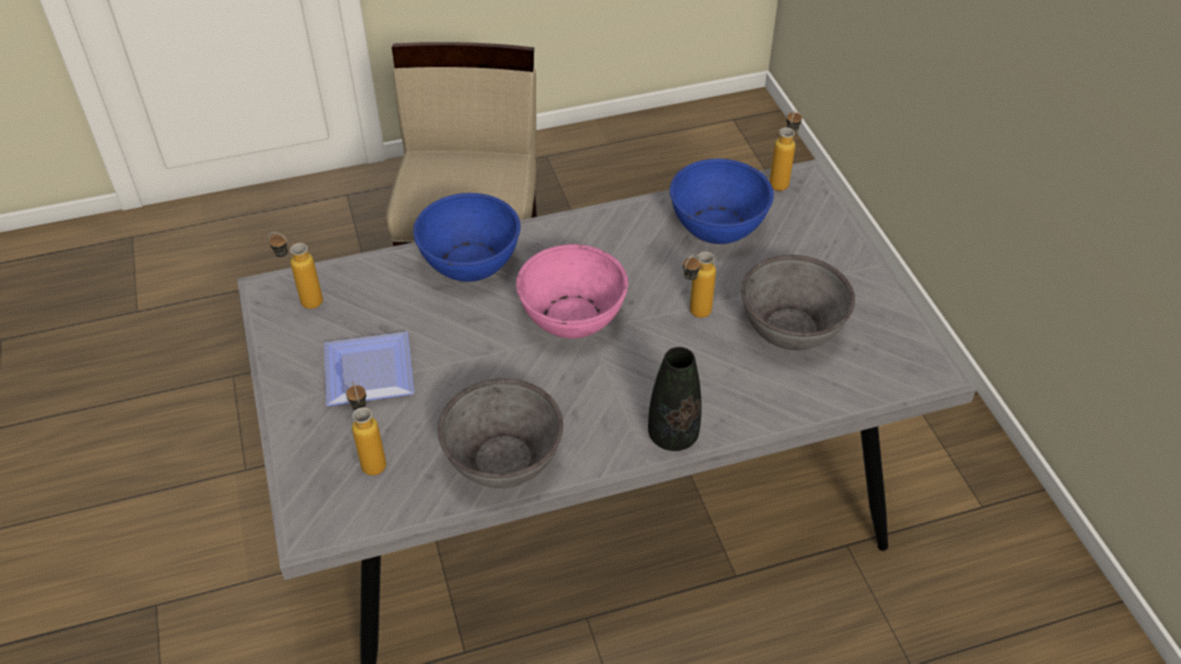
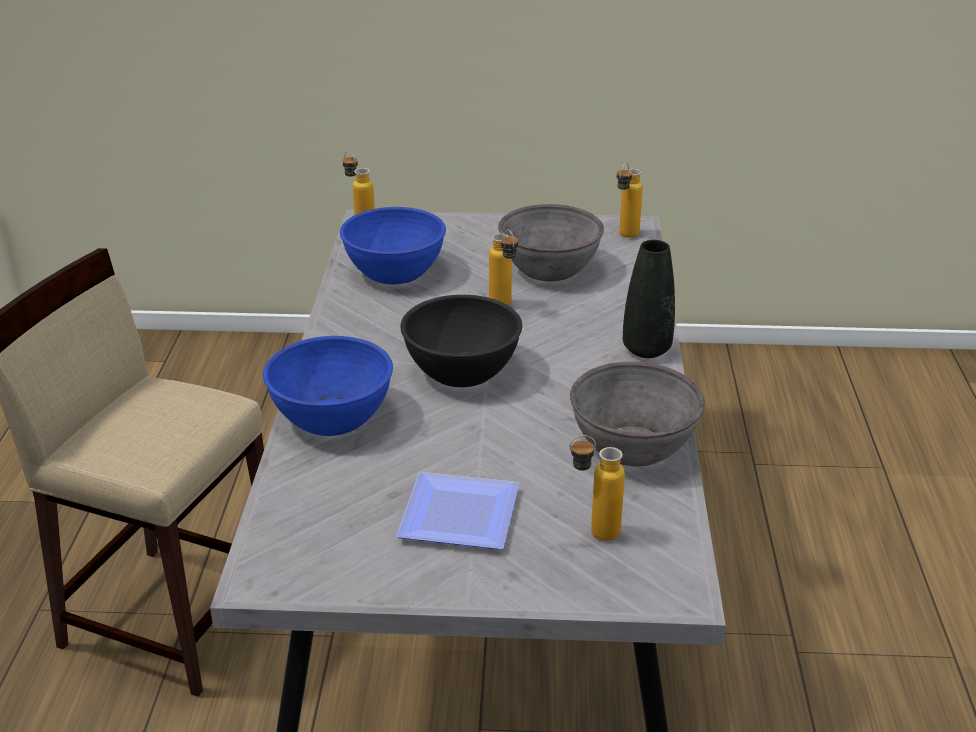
camera: 70 degrees left, 15 degrees down
(303, 300) = (300, 551): bottle -> bottle (625, 237)
(572, 316) = (461, 370): pink bowl -> black bowl

